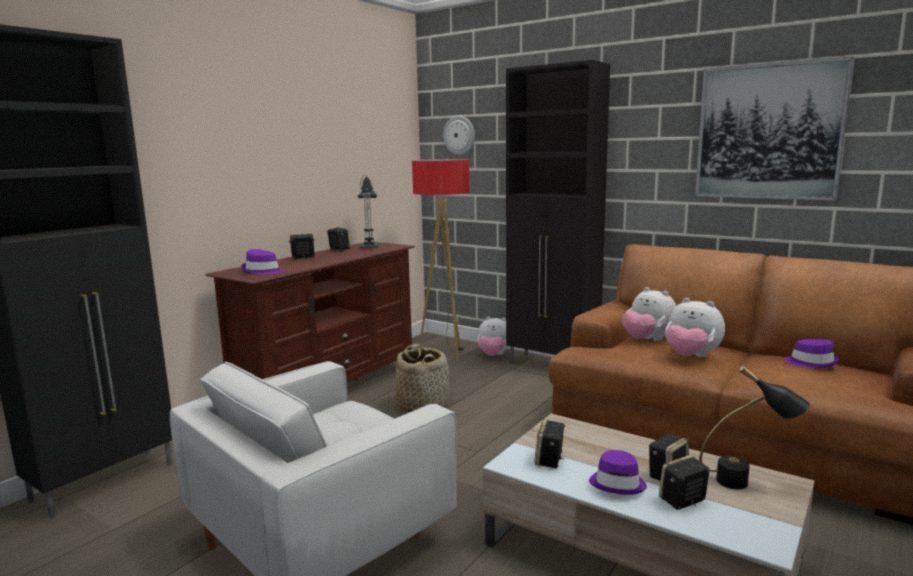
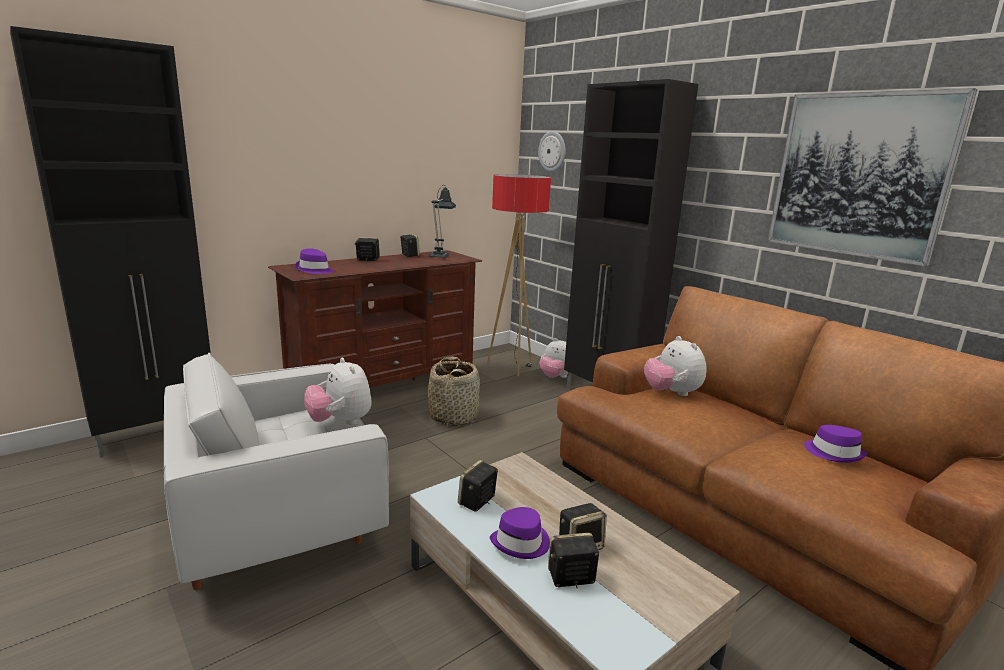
camera: 15 degrees right, 5 degrees up
(691, 356) = (698, 420): plush toy -> plush toy (340, 422)
(747, 483) = (659, 575): black table lamp -> none

